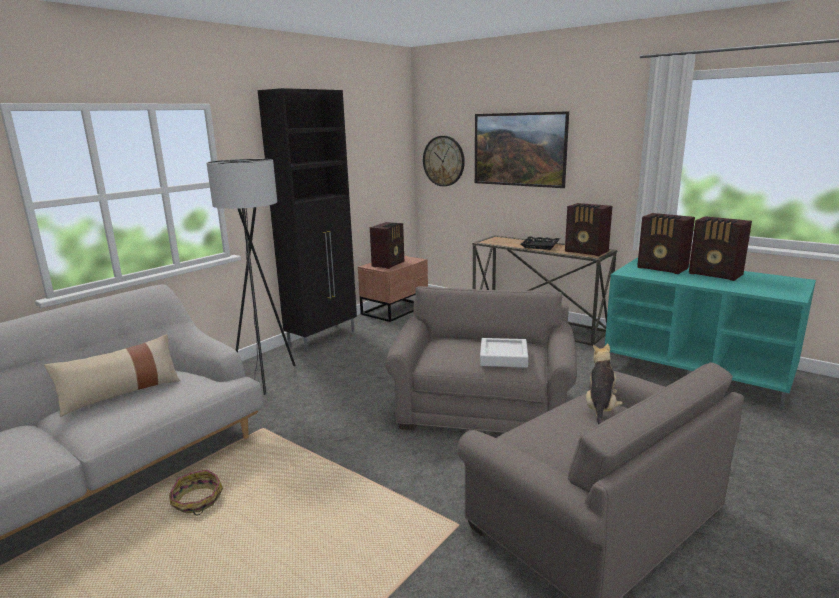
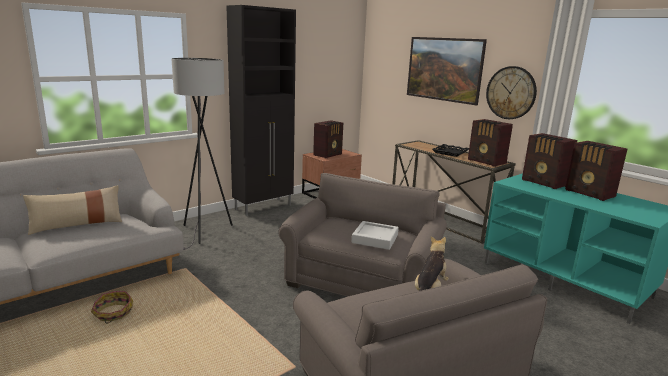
camera: 10 degrees right, 0 degrees up
(444, 161) = (385, 74): wall clock -> wall clock (511, 93)

